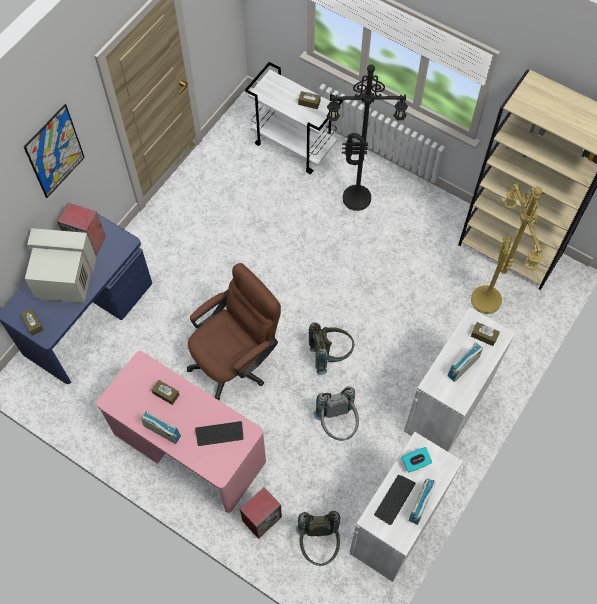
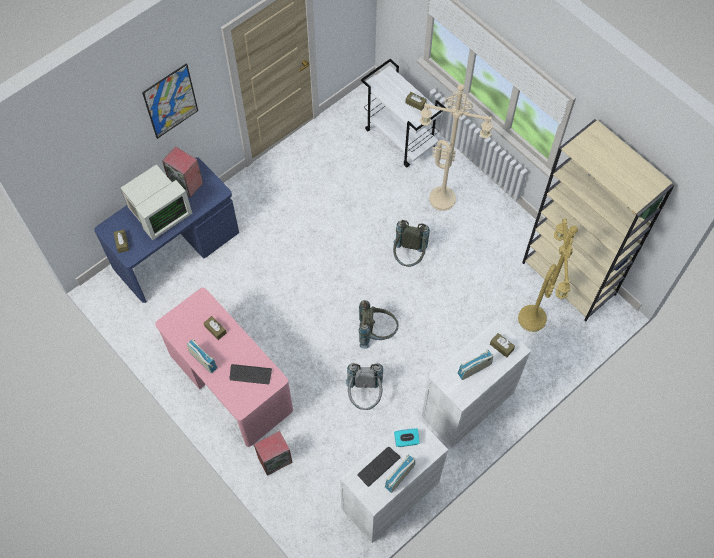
camera: 15 degrees right, 0 degrees up
(66, 282) = (159, 214): monitor -> monitor turned 120 degrees clockwise
(236, 361) = (292, 318): brown office chair -> none
(319, 544) = (317, 494): grey backpack -> grey backpack (408, 257)
(358, 197) = (443, 197): black floor lamp -> beige floor lamp

